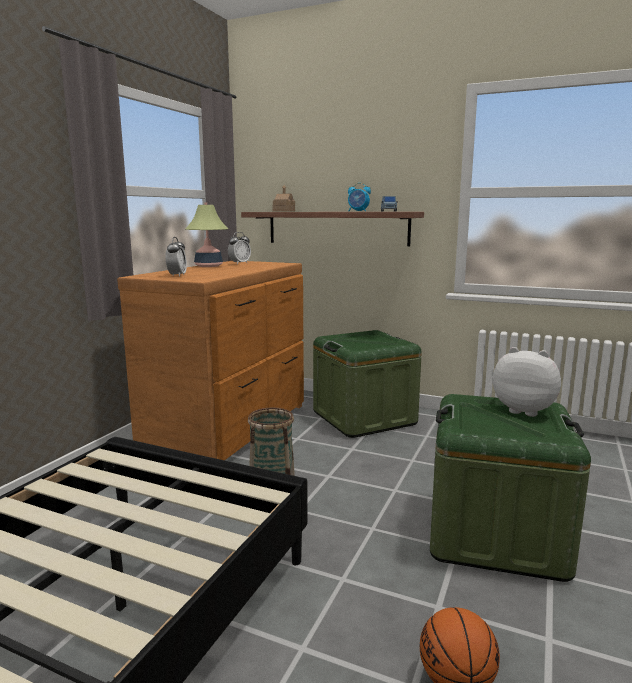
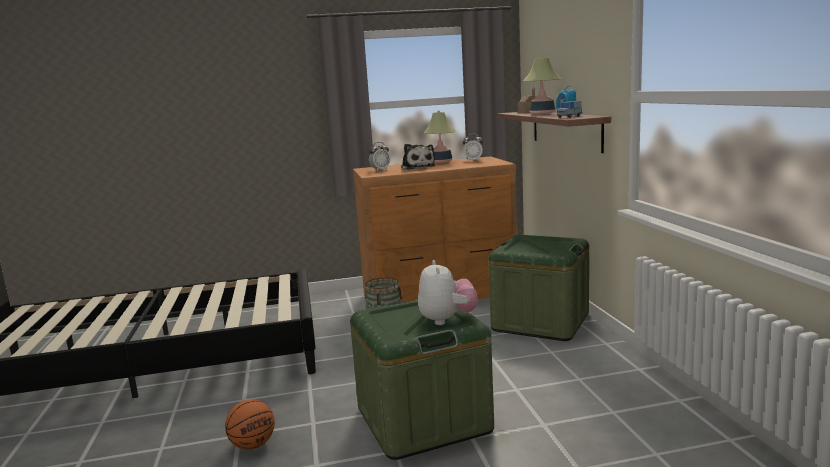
camera: 55 degrees right, 0 degrees up
(212, 271) = (417, 167): none -> plush toy
(317, 211) = (542, 113): none -> table lamp

